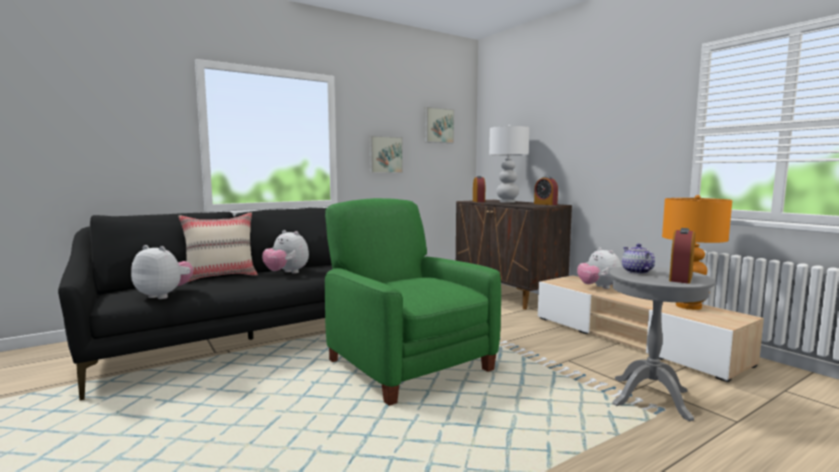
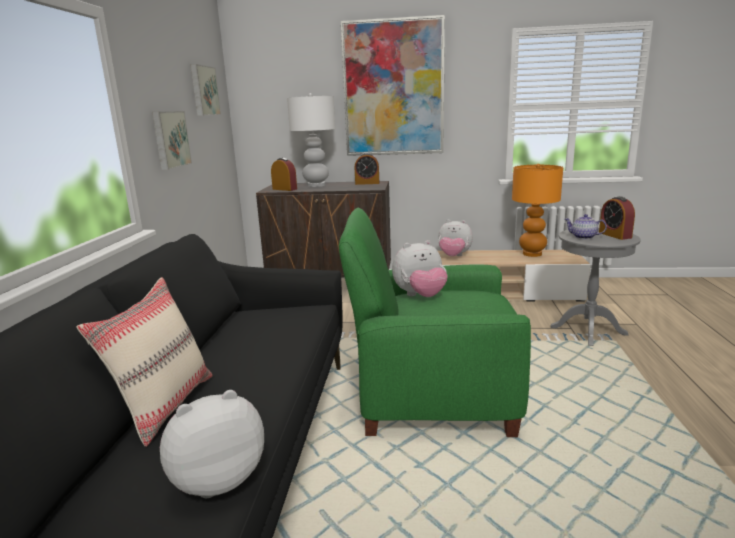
camera: 50 degrees left, 10 degrees up
(286, 273) = (242, 354): plush toy -> plush toy (420, 296)
(583, 118) = (393, 89): none -> picture

